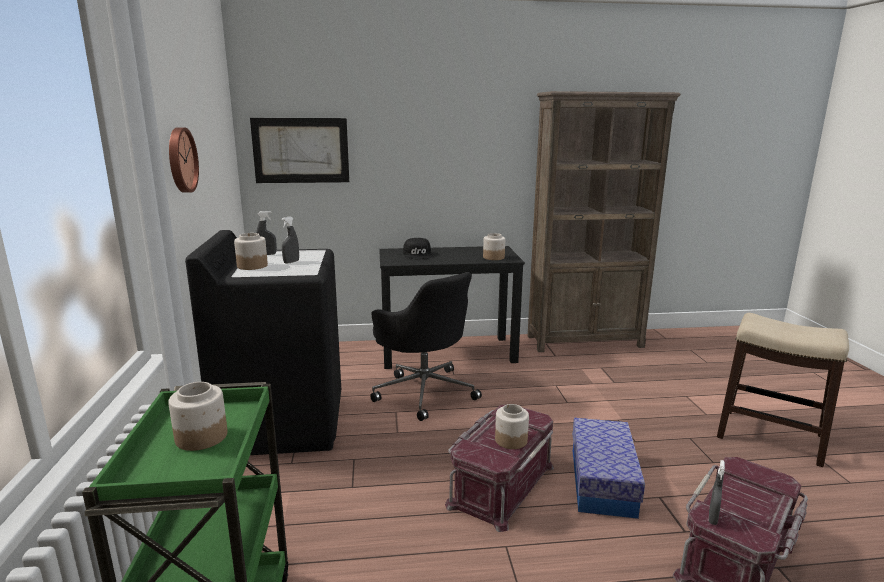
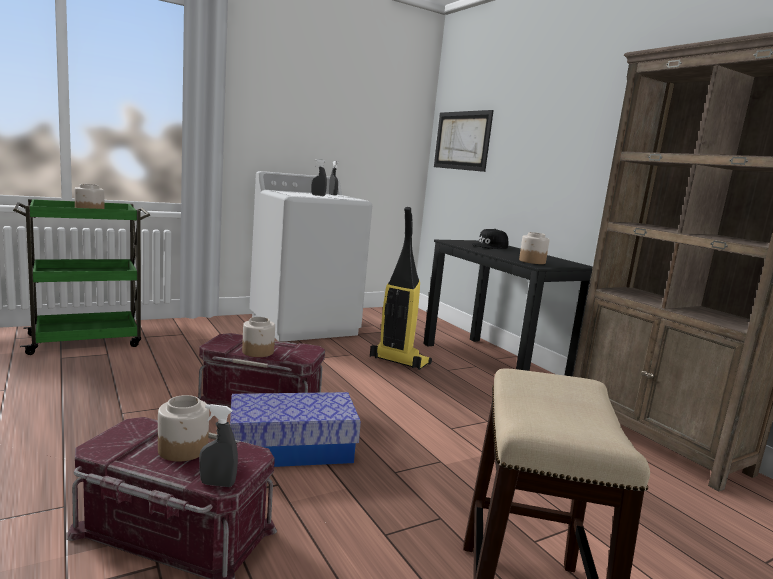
camera: 65 degrees right, 5 degrees down
(180, 160) = (295, 116): wall clock -> none
(252, 266) = (299, 192): jar -> jar (183, 449)
(282, 423) = (304, 325): black washing machine -> white washing machine
(424, 391) = (398, 361): black office chair -> vacuum cleaner
(712, 518) = (134, 427): grey spray bottle -> grey spray bottle (217, 484)

